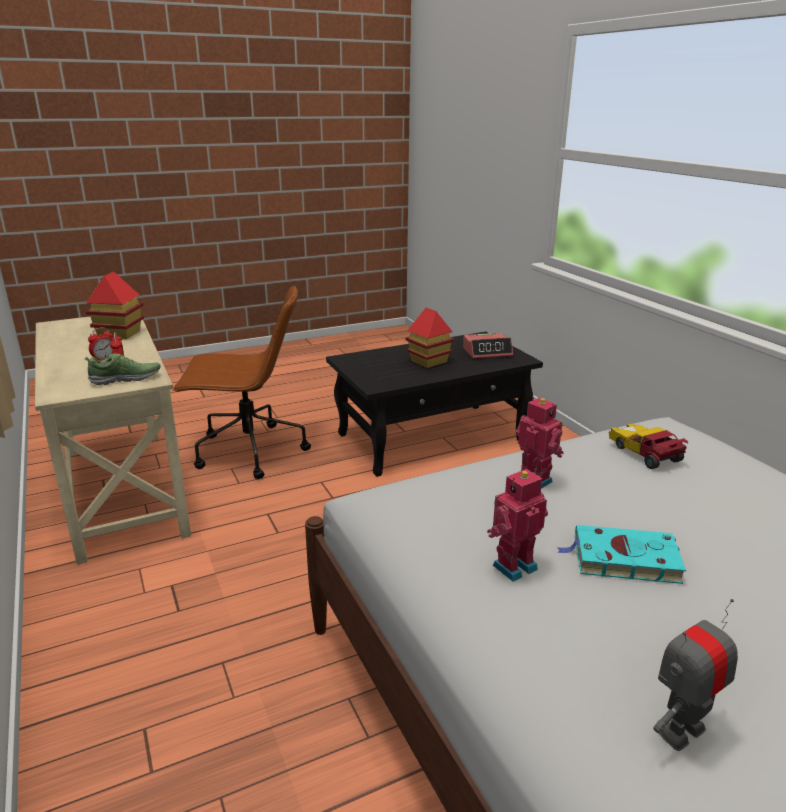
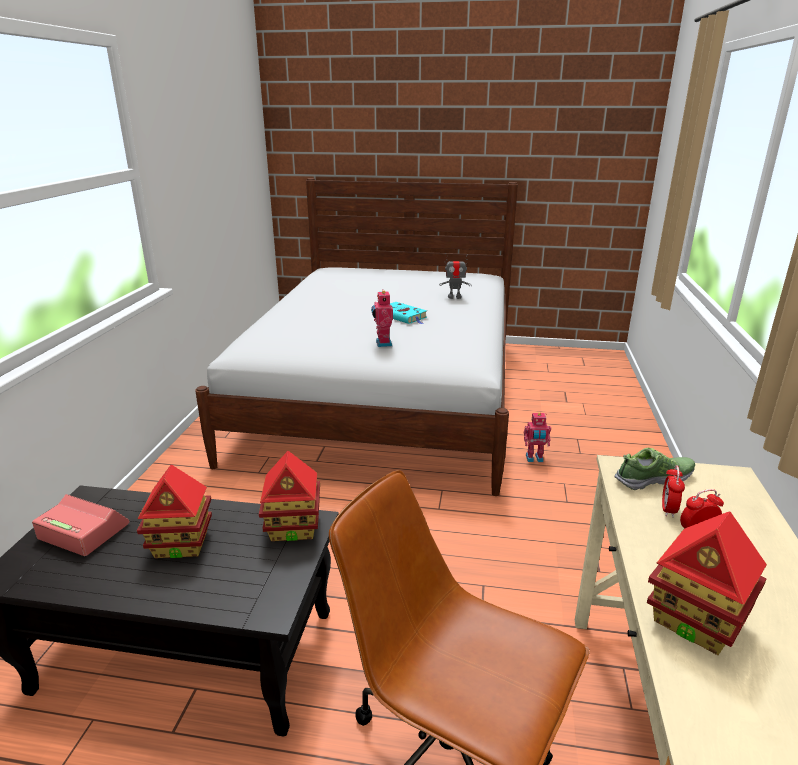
camera: 145 degrees left, 0 degrees up
(126, 379) = (654, 479): shoe -> shoe turned 150 degrees clockwise
(381, 381) = (293, 528): none -> toy house
(512, 565) = (448, 325): toy robot -> toy robot (534, 459)
(646, 454) = (302, 336): toy car -> none

